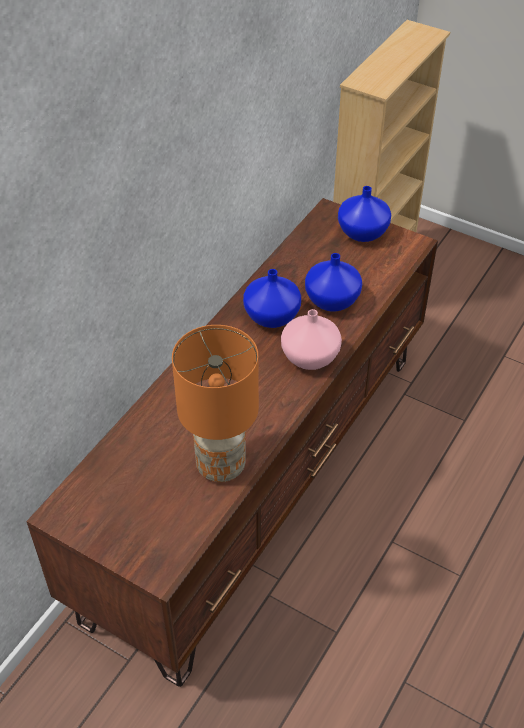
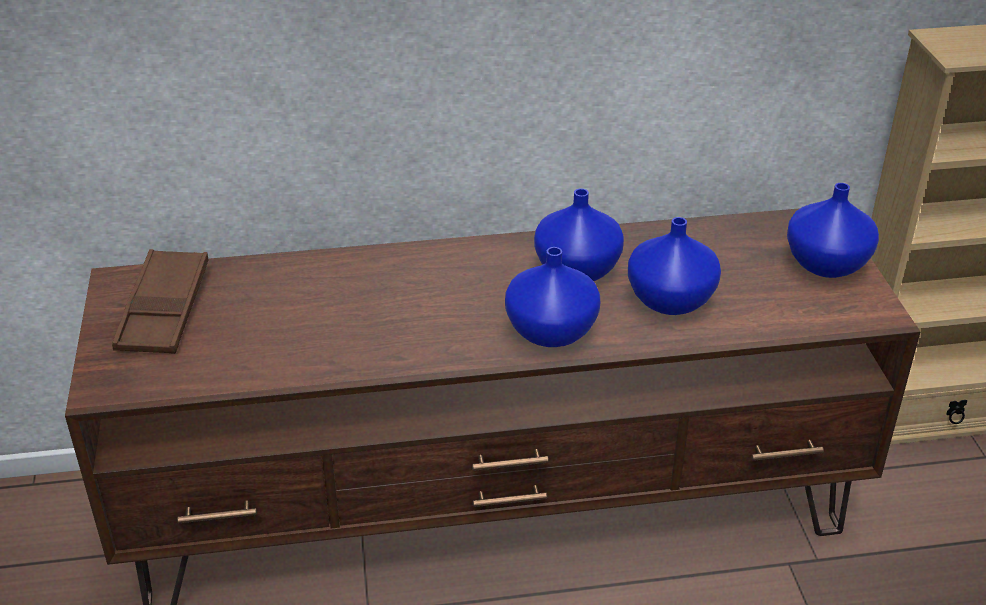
camera: 50 degrees right, 10 degrees down
(114, 505) = (164, 310): none -> brown tray
(220, 465) = (298, 351): orange table lamp -> none
(311, 356) = (553, 331): pink vase -> blue vase

